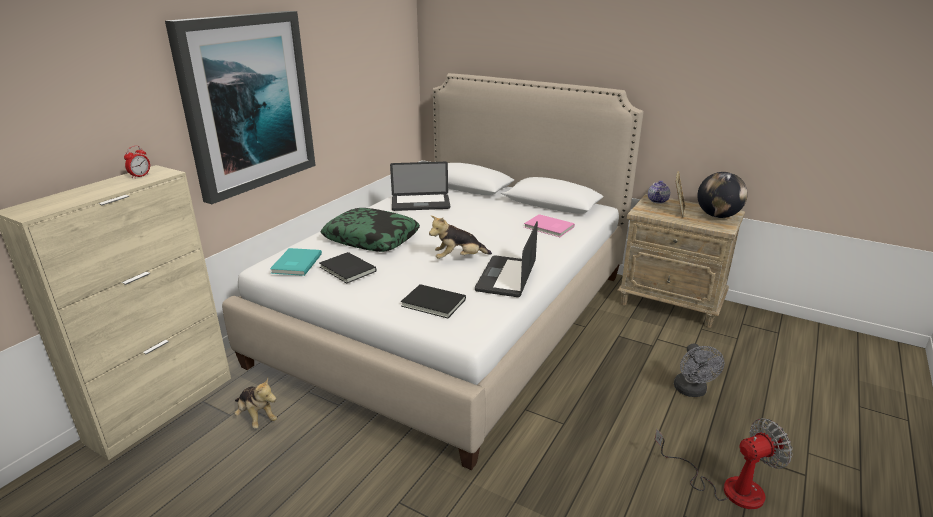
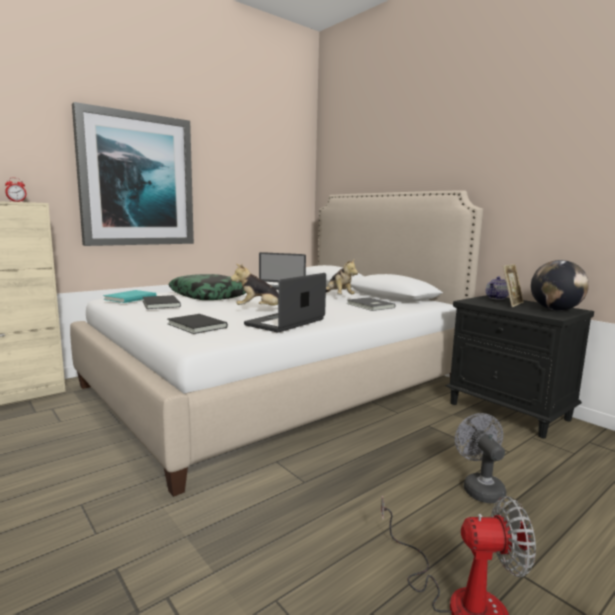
camera: 20 degrees right, 15 degrees down
(256, 417) = (51, 417): plush toy -> plush toy (338, 297)
(549, 228) = (369, 306): pink book -> grey book
(671, 303) = (510, 411): beige nightstand -> black nightstand
(691, 391) = (480, 488): grey fan -> grey fan turned 150 degrees clockwise

